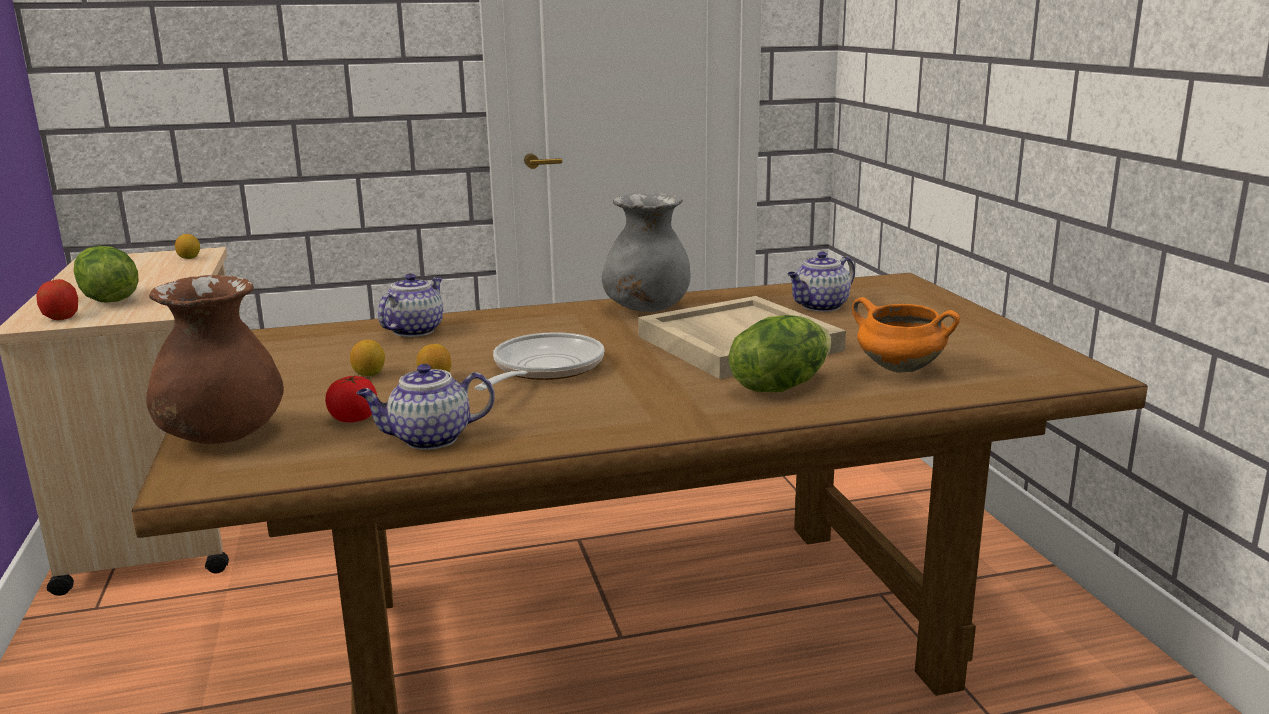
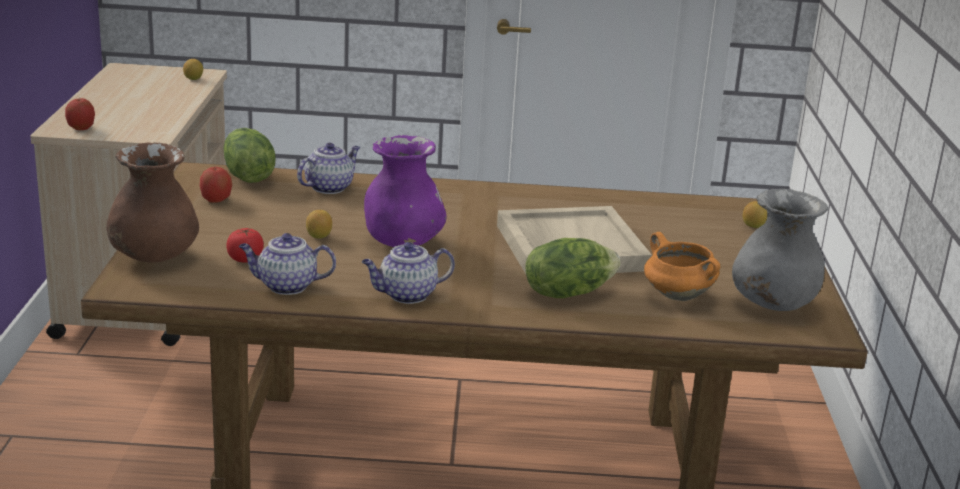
camera: 15 degrees right, 5 degrees up
(107, 300) = (118, 115): lettuce -> lettuce (247, 176)
(277, 363) = (216, 200): none -> apple
(369, 374) = (275, 223): lemon -> lemon (753, 226)
(543, 369) = (402, 243): frying pan -> purple vase
(646, 309) = (524, 199): grey vase -> grey vase (772, 304)
(820, 307) = (671, 223): teapot -> teapot (406, 295)

